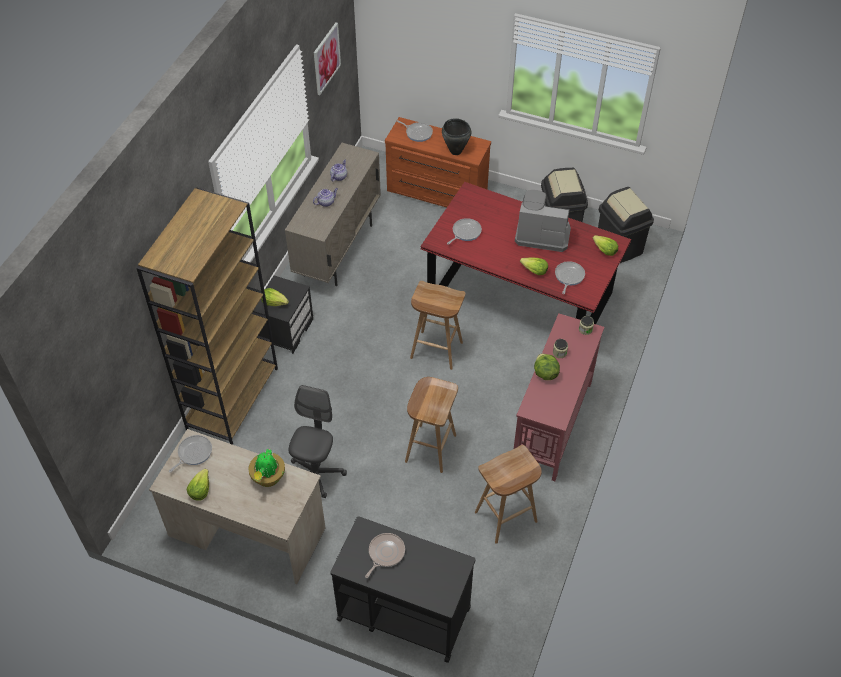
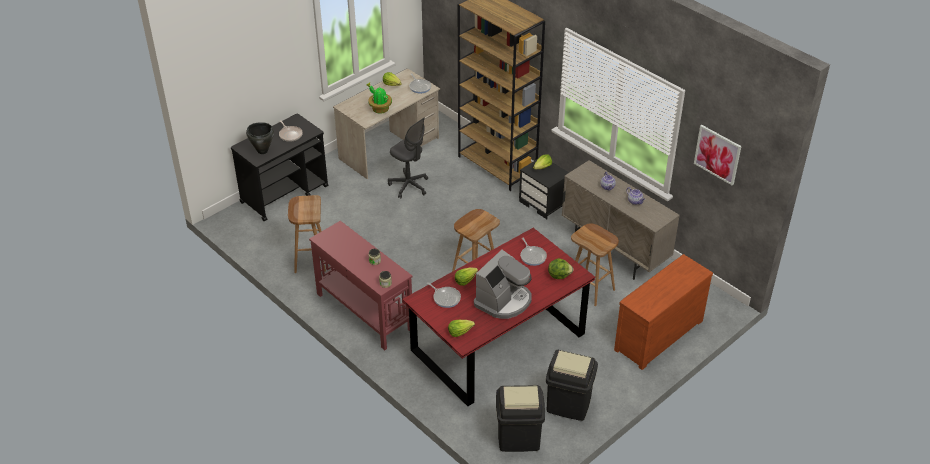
camera: 115 degrees right, 10 degrees down
(417, 133) = (683, 276): frying pan -> none
(430, 447) = (391, 242): brown stool -> brown stool (591, 289)
(455, 151) = (645, 292): black cooking pot -> black cooking pot (262, 151)
(545, 373) = (362, 246): lettuce -> lettuce (559, 275)

